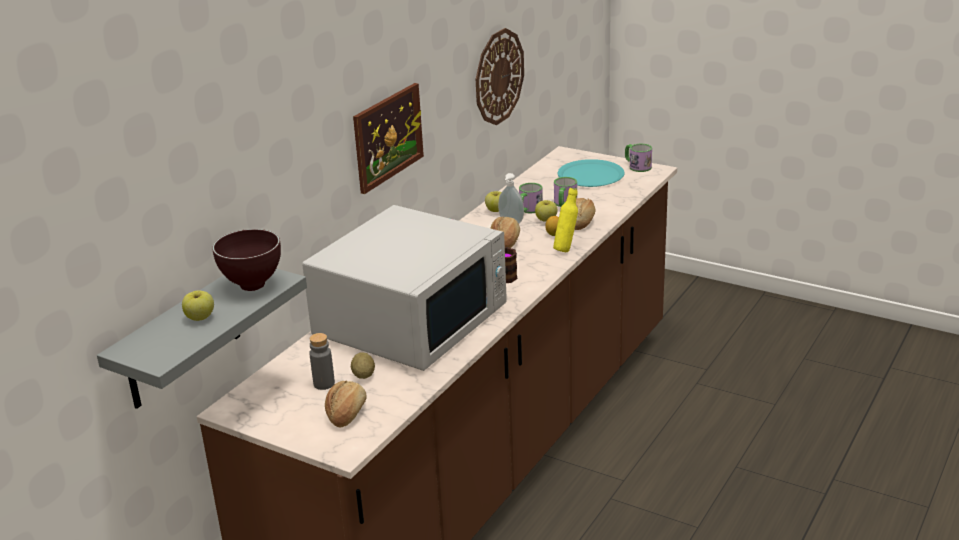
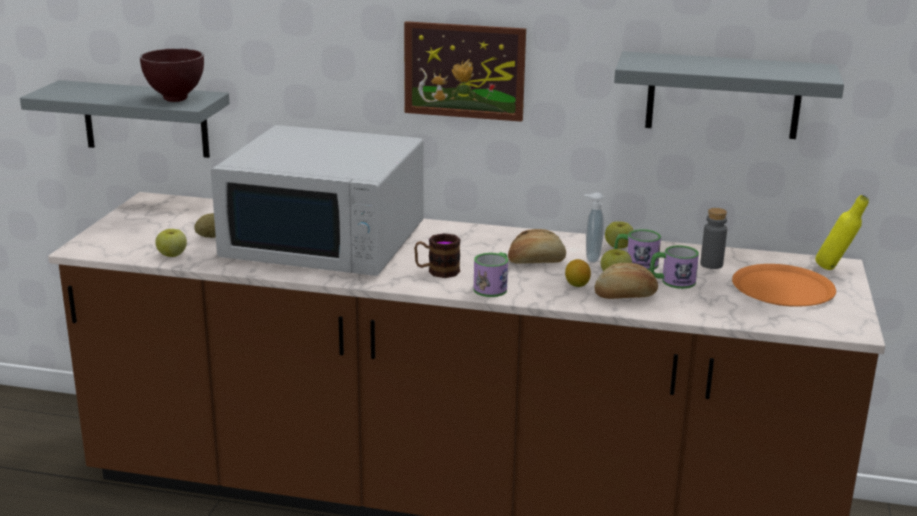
camera: 70 degrees right, 5 degrees down
(200, 318) = (116, 94): apple -> apple (172, 255)
(324, 384) = (194, 224): grey bottle -> grey bottle (711, 264)
(346, 413) = (143, 240): bread -> none
(498, 76) = (723, 95): wall clock -> grey shelf
(566, 249) = (540, 295): yellow bottle -> yellow bottle (835, 269)
(590, 175) = (783, 288): turquoise plate -> orange plate
(637, 166) = (850, 315): mug -> mug (493, 287)

